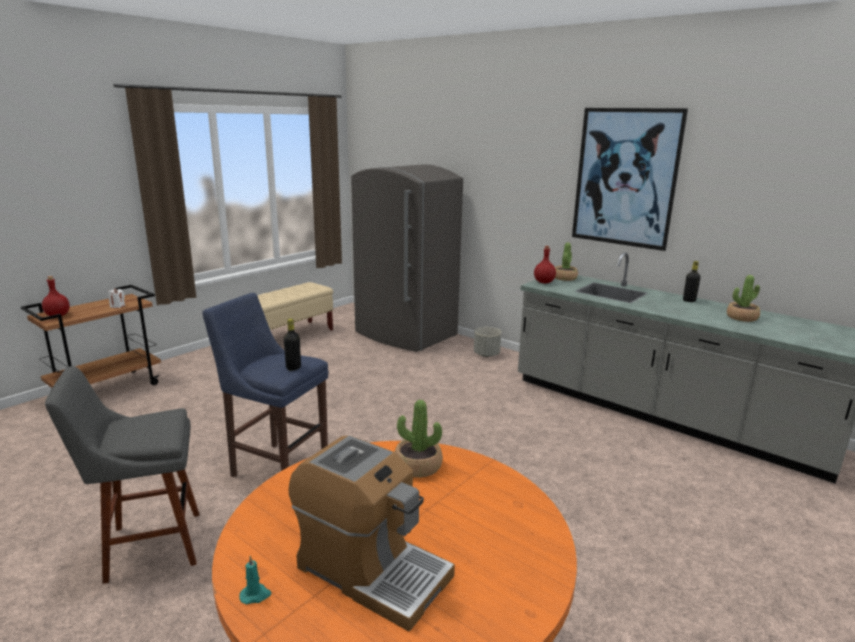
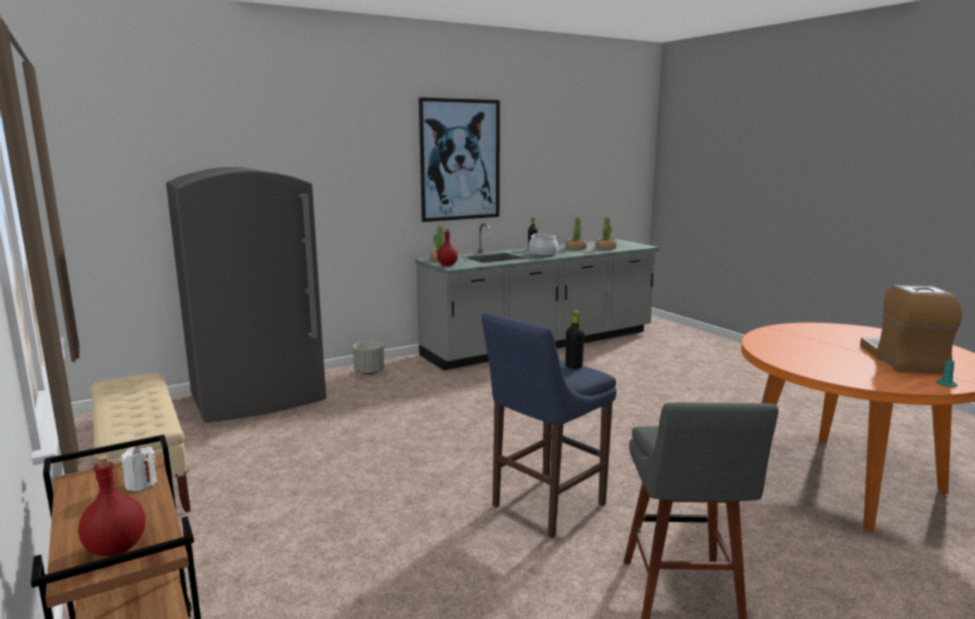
camera: 70 degrees left, 5 degrees down
(372, 570) = (903, 360): coffee machine -> coffee machine turned 45 degrees counterclockwise
(417, 466) = (779, 341): potted plant -> potted plant (605, 248)
(667, 307) = (543, 254): none -> cooking pot

